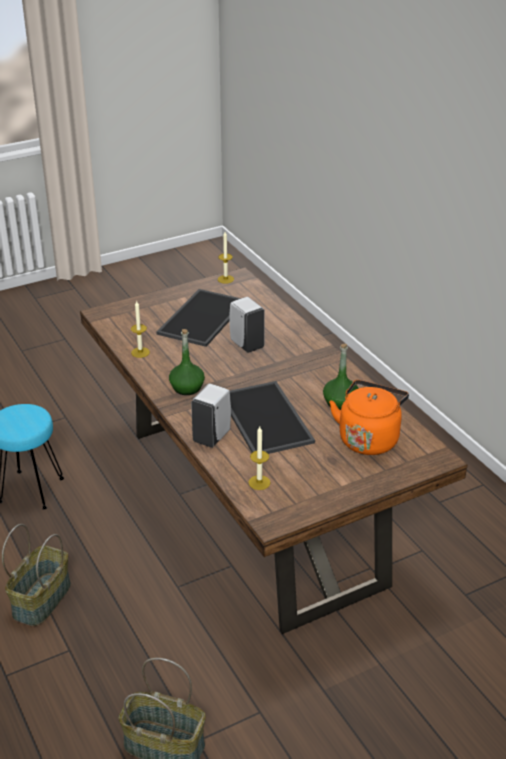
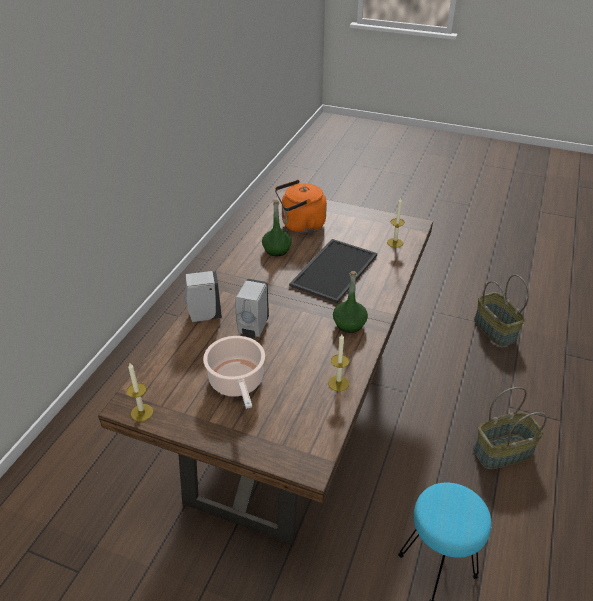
camera: 130 degrees left, 5 degrees up
(201, 317) = (237, 382): tray -> cooking pot
(212, 436) = (383, 281): white soap dispenser -> white soap dispenser (204, 316)

